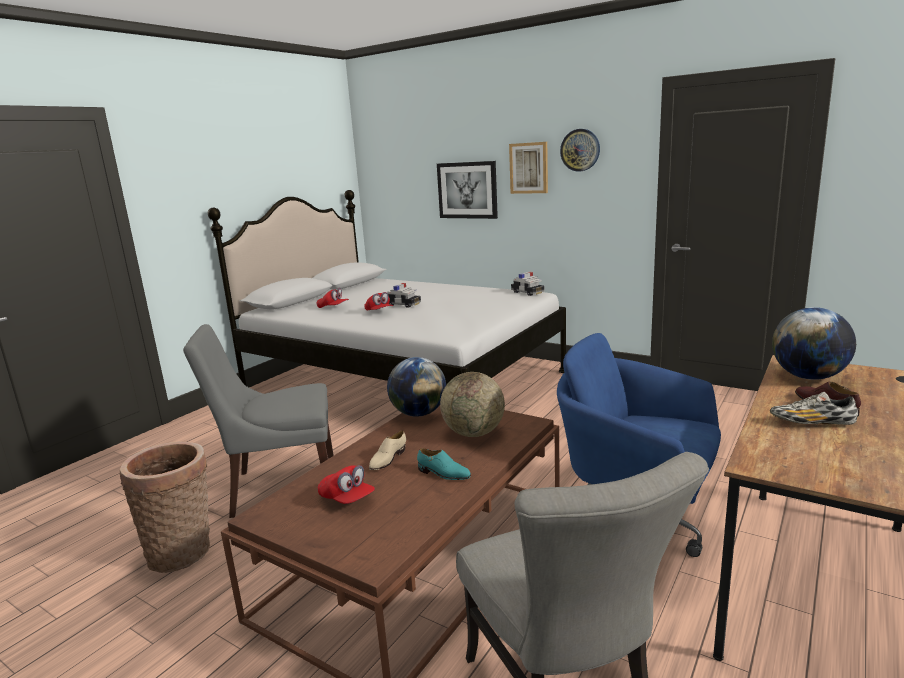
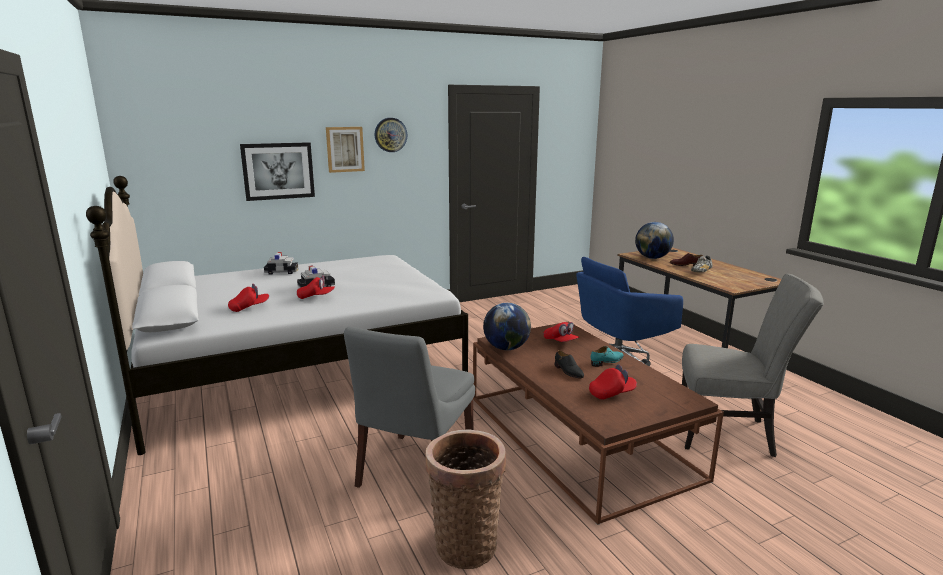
camera: 60 degrees left, 0 degrees up
(387, 459) = (568, 371): beige shoe -> black shoe
(474, 433) = (560, 342): globe -> red cap
(527, 292) = (379, 257): toy car -> toy car (282, 272)

